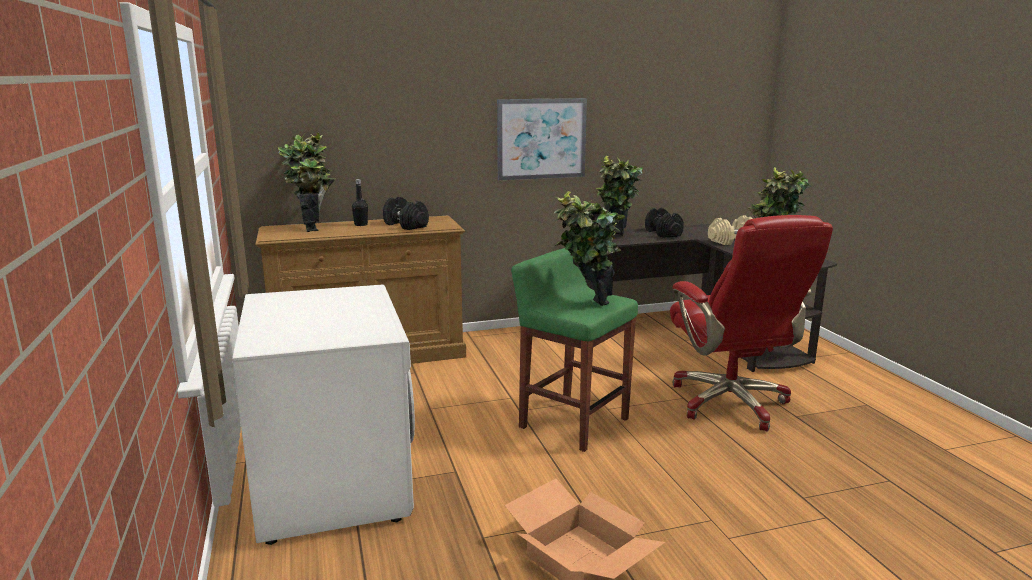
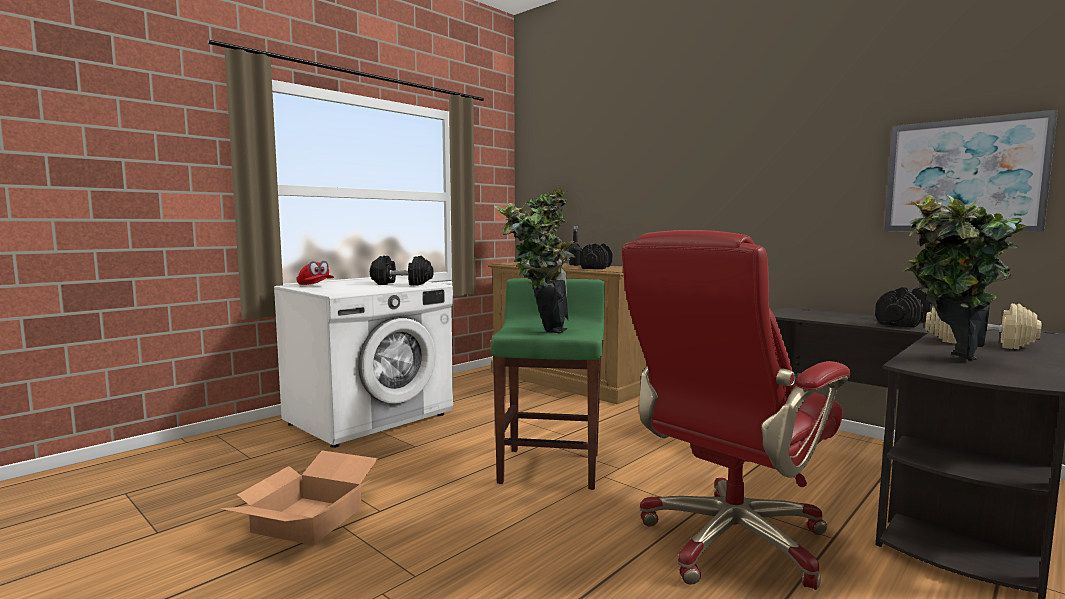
camera: 60 degrees right, 10 degrees down
(284, 336) = (315, 285): none -> red cap
(344, 299) = (402, 284): none -> black dumbbell
(541, 139) = (757, 192): picture -> picture (963, 175)
(615, 238) = (815, 315): potted plant -> none

